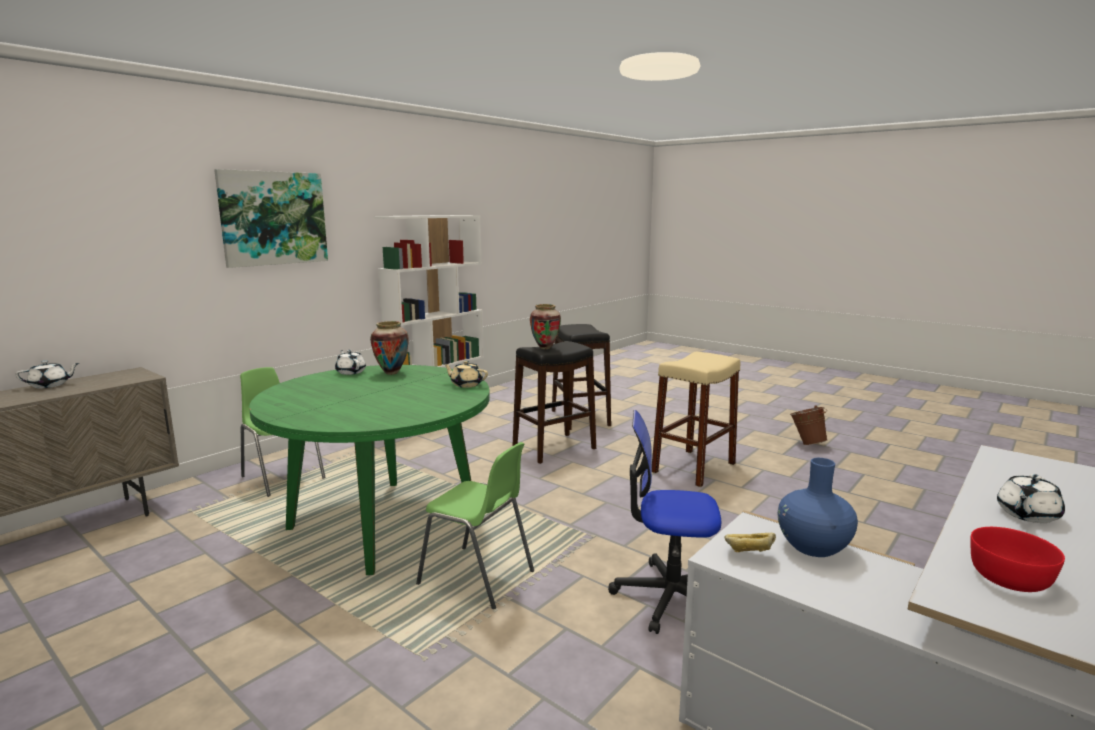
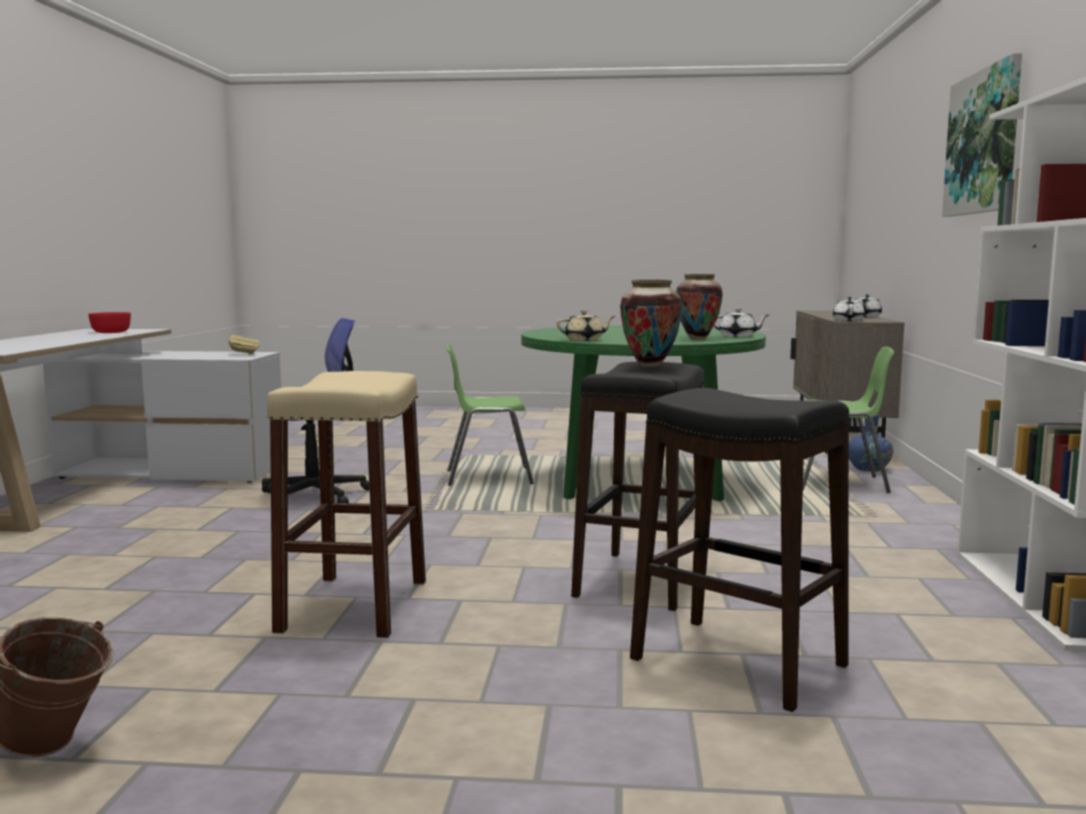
camera: 145 degrees right, 5 degrees down
(813, 546) = (203, 357): blue vase -> blue vase (868, 468)
(1027, 515) = (54, 340): white teapot -> white teapot (848, 320)

